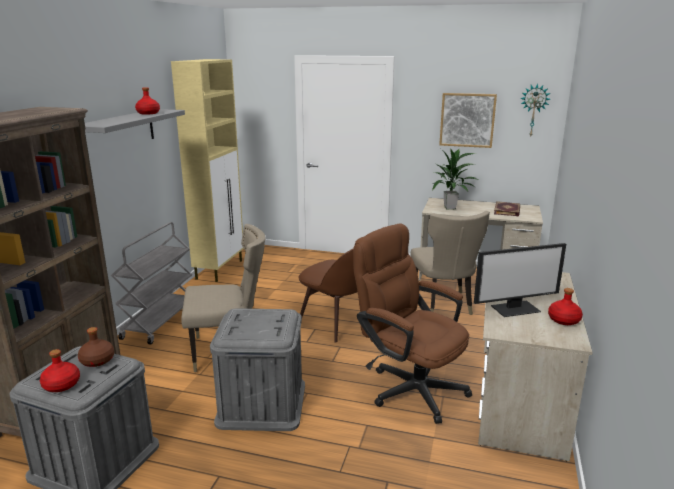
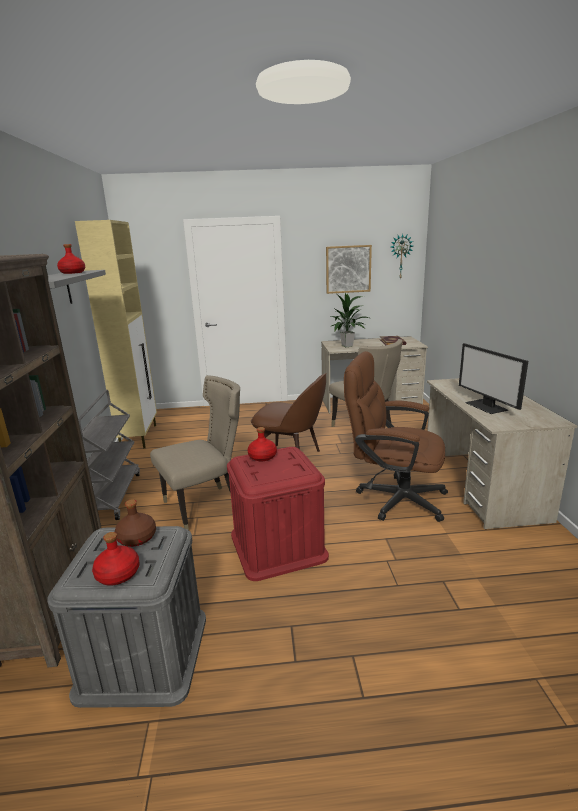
camera: 20 degrees left, 0 degrees up
(262, 403) = (278, 545): grey storage box -> red storage box
(515, 308) = (487, 406): monitor -> monitor turned 105 degrees clockwise
(564, 320) = (530, 408): red bottle -> red bottle (263, 457)

